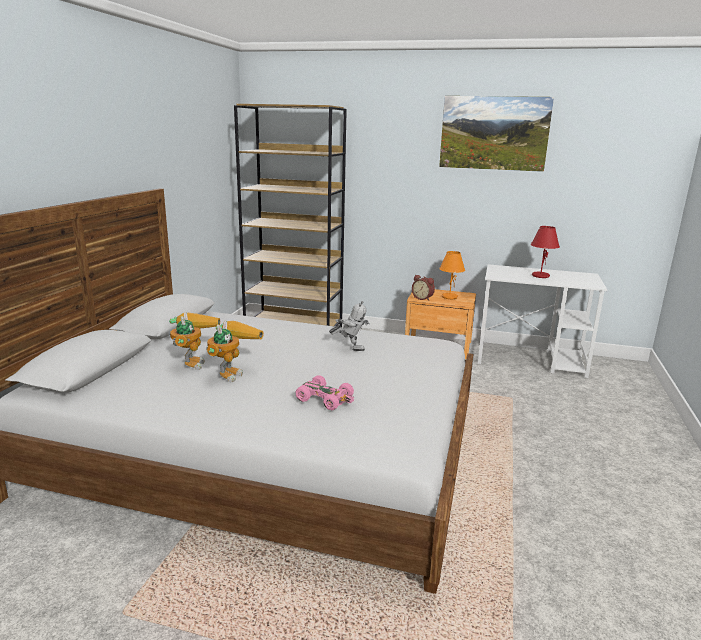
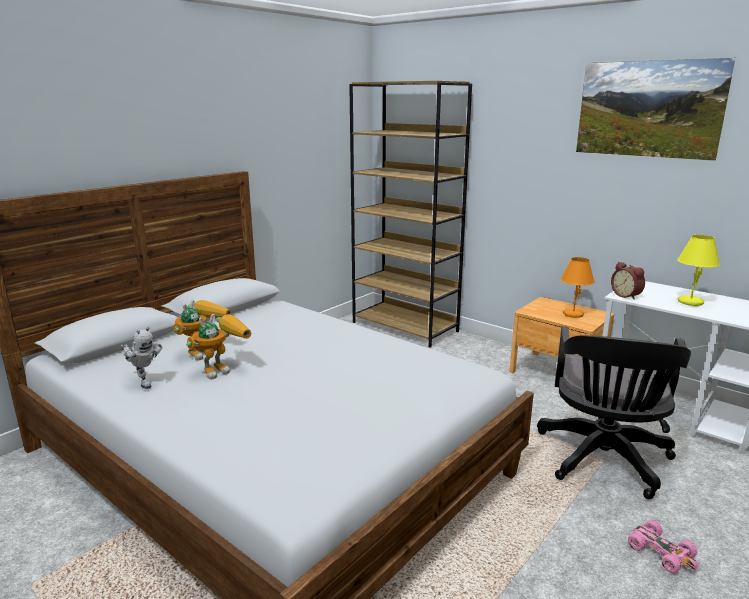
camera: 25 degrees right, 0 degrees up
(325, 399) = (273, 417): pink toy car -> pink toy car (662, 552)
(350, 348) = (368, 361): toy robot -> toy robot (144, 382)
(423, 298) = (537, 311): alarm clock -> alarm clock (627, 295)
(512, 400) = (603, 461): none -> black office chair
(540, 276) = (690, 302): red table lamp -> yellow table lamp

